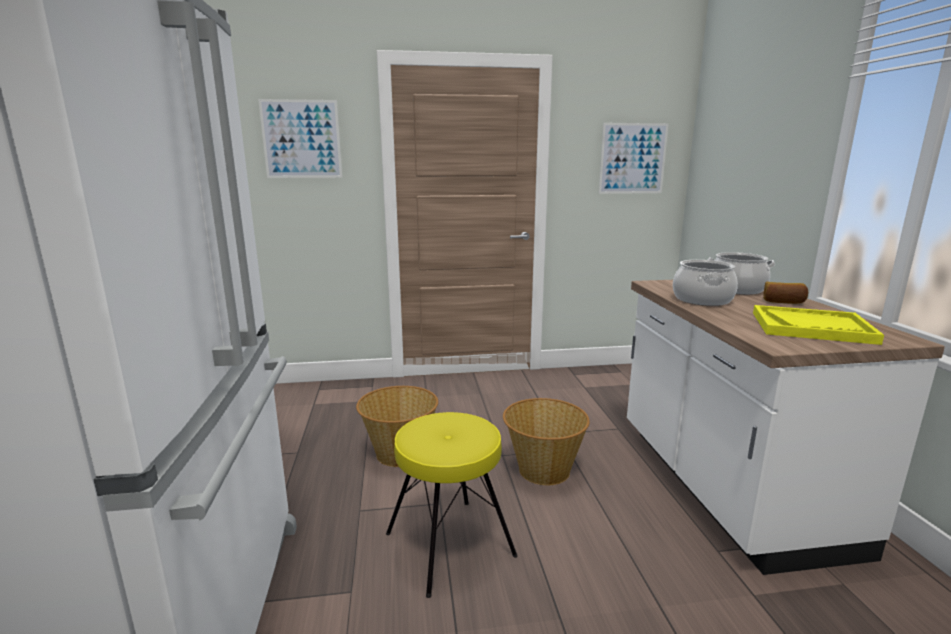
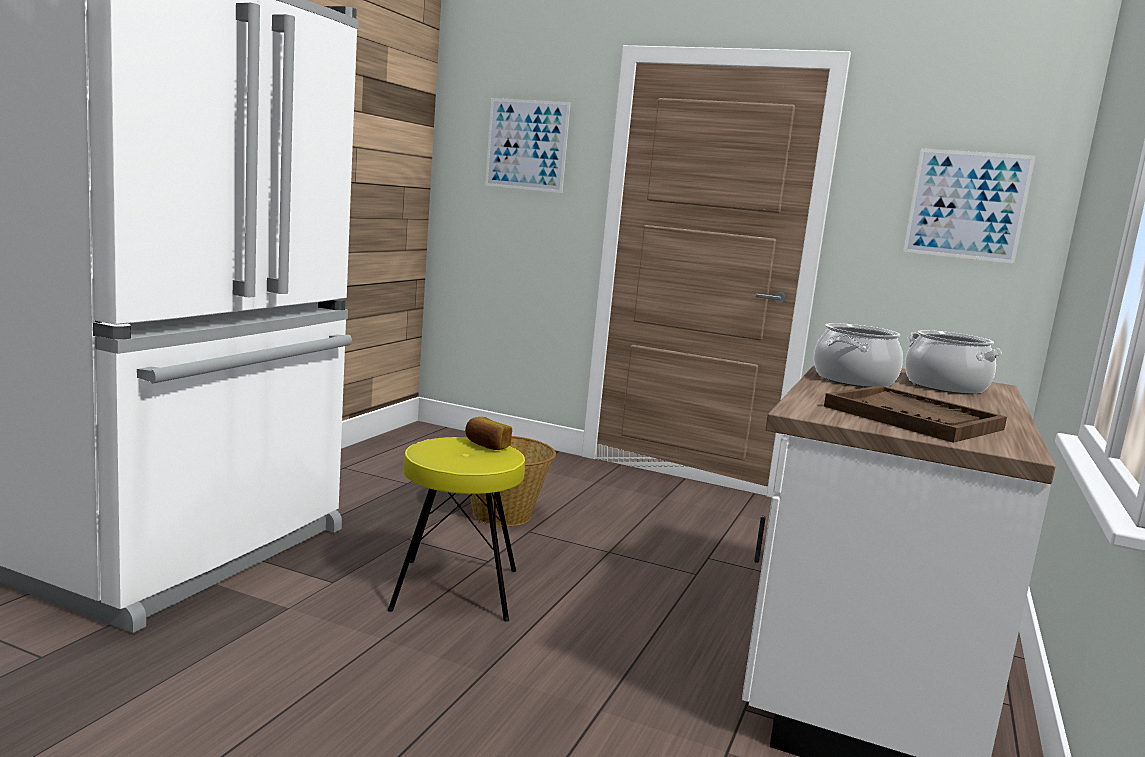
camera: 30 degrees right, 5 degrees down
(543, 470) = (638, 577): basket -> none
(783, 302) = (969, 403): bread -> bread (486, 445)
(811, 327) = (913, 418): yellow tray -> brown tray

